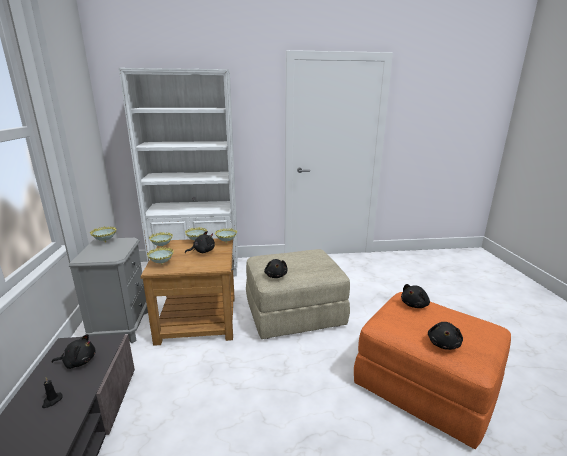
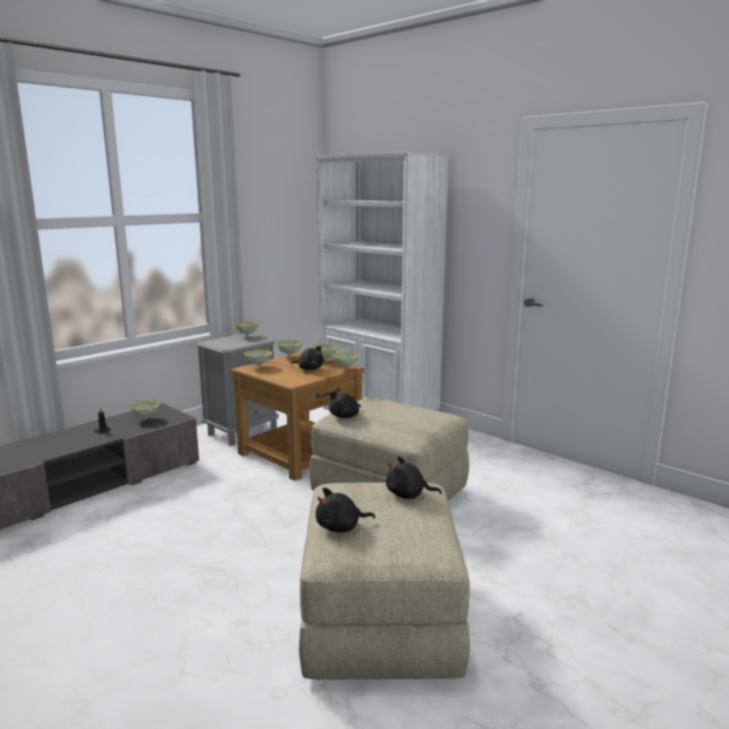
camera: 50 degrees right, 5 degrees down
(78, 361) = (146, 419): black plush toy -> bowl
(426, 386) = (382, 620): orange ottoman -> beige ottoman

